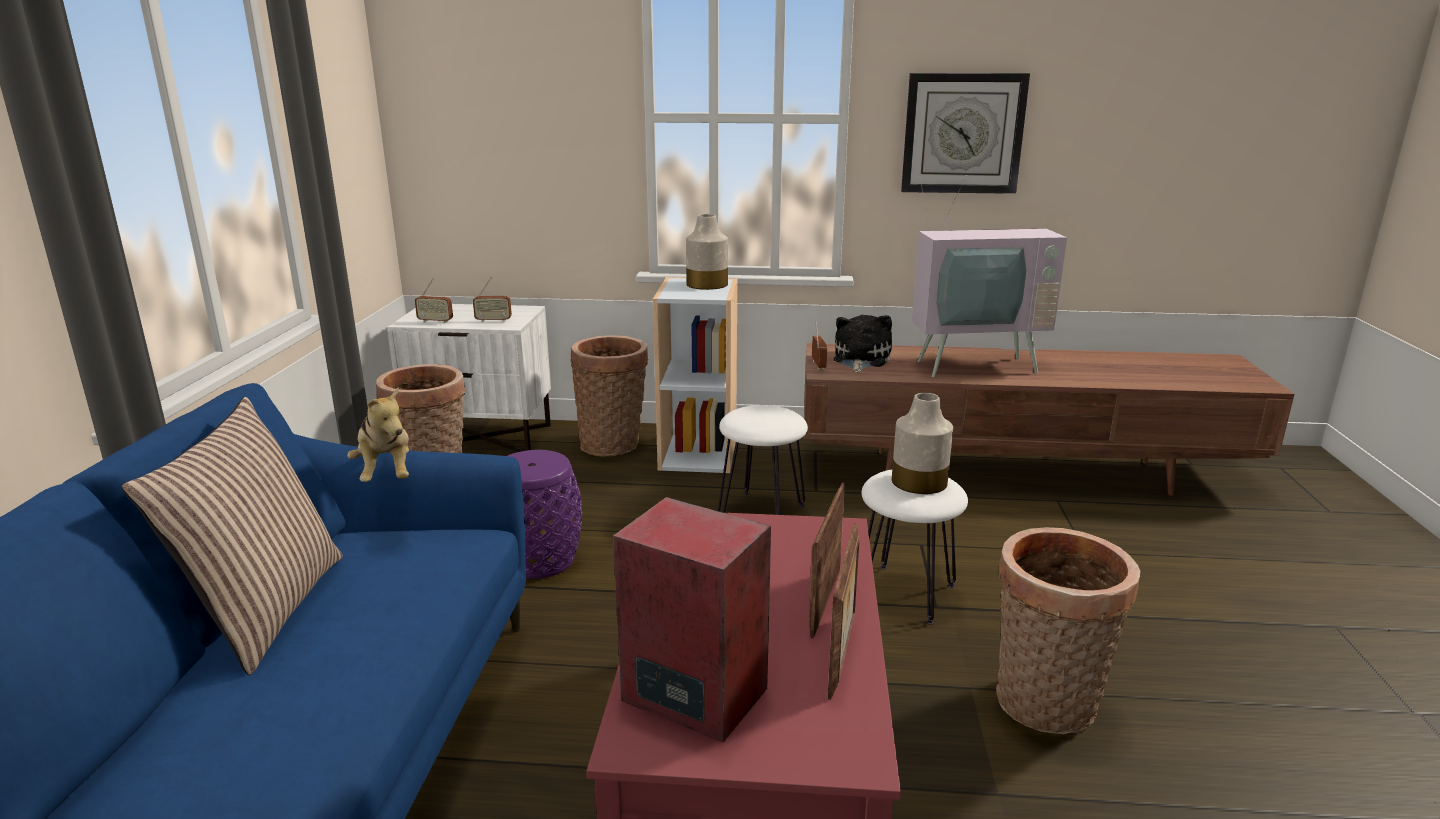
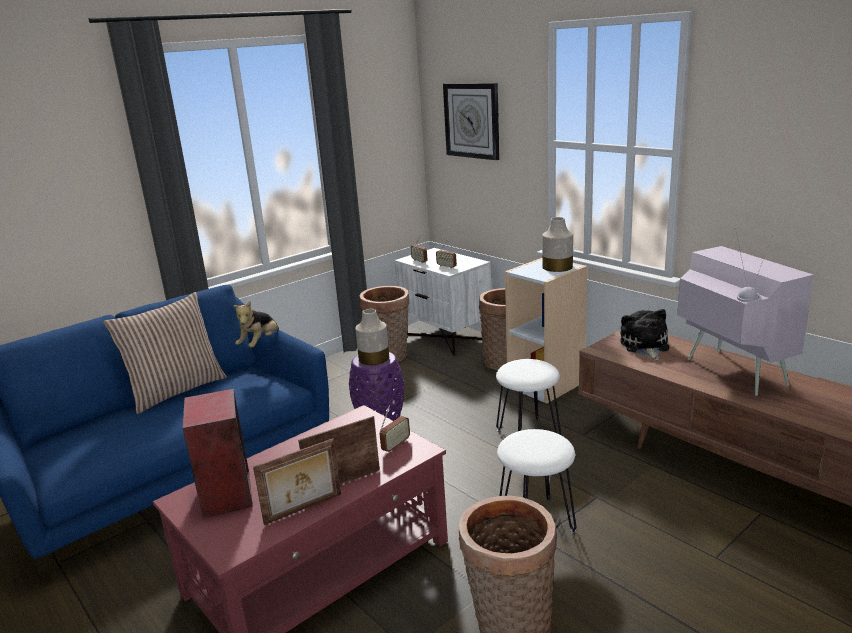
camera: 45 degrees right, 0 degrees up
(818, 365) = (606, 342): radio -> radio (395, 445)
(860, 359) = (644, 346): plush toy -> plush toy turned 60 degrees counterclockwise
(918, 481) = (539, 443): beige vase -> beige vase (373, 358)
(963, 133) = (772, 173): wall clock -> wall clock (472, 120)
(973, 364) = (728, 373): television -> television turned 150 degrees counterclockwise

